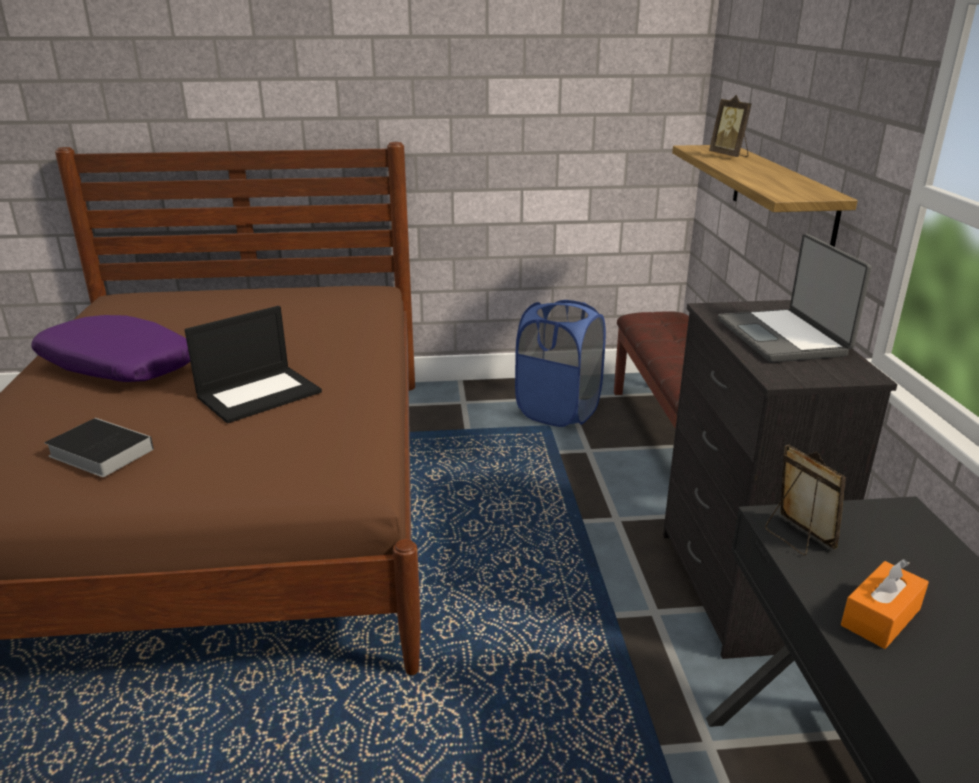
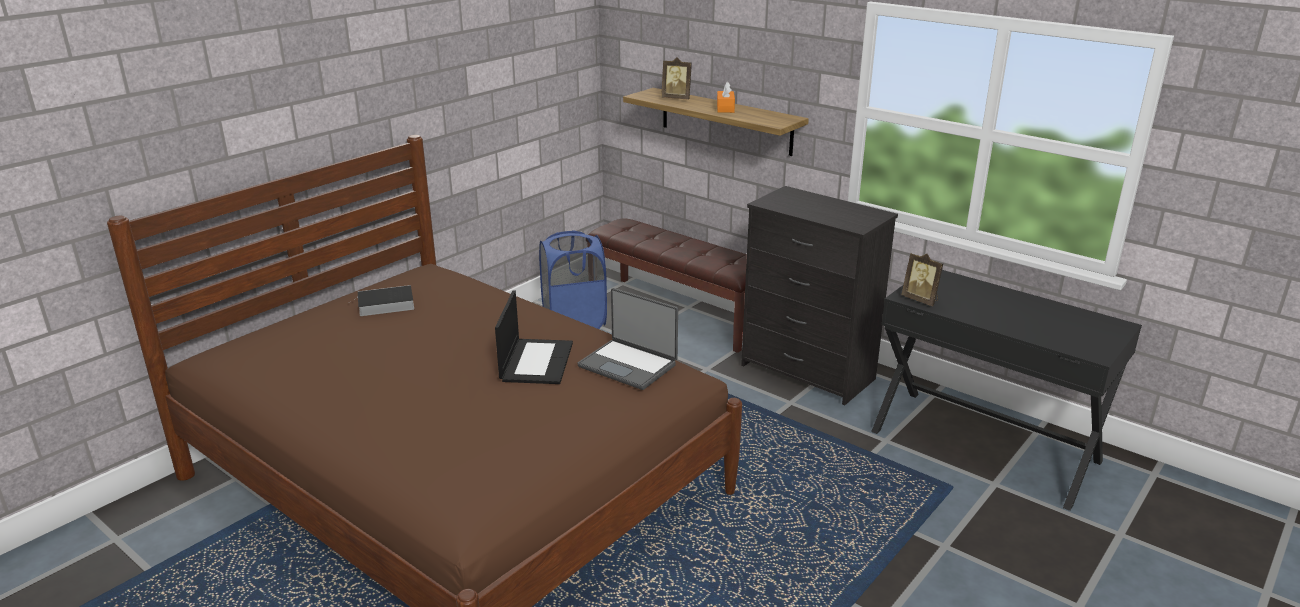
camera: 45 degrees left, 0 degrees up
(98, 452) = (521, 435): book -> book (384, 305)
(116, 366) = (383, 393): purple pillow -> none
(783, 337) = (822, 207): laptop -> laptop (628, 365)
(796, 537) = (921, 300): picture frame -> picture frame turned 150 degrees counterclockwise
(880, 617) = (984, 313): orange tissue box -> orange tissue box (725, 108)

